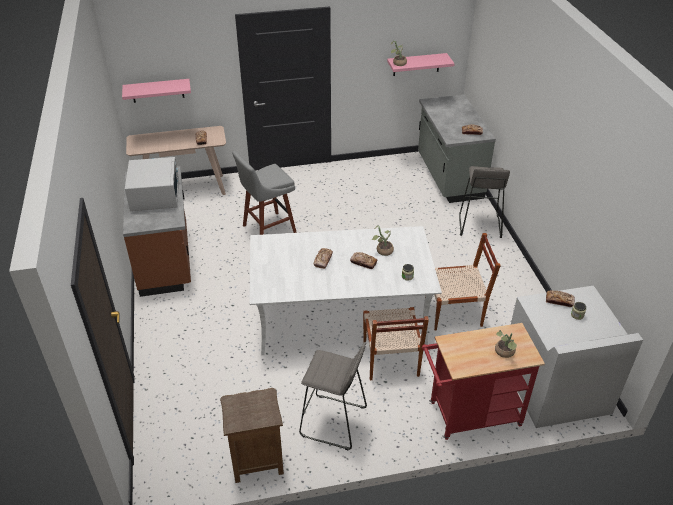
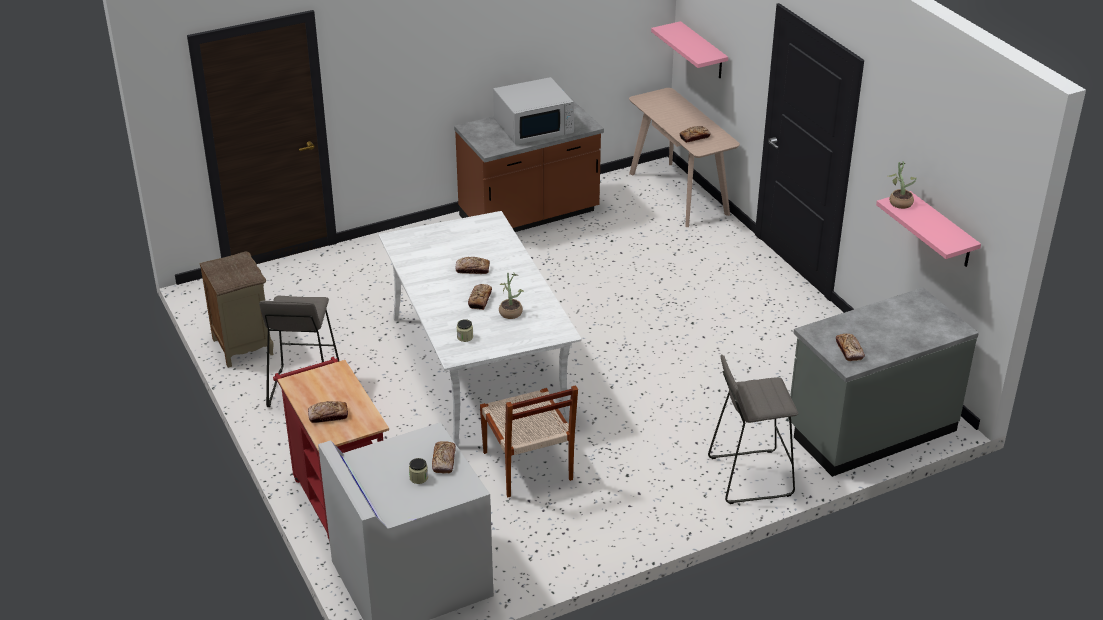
camera: 75 degrees right, 5 degrees down
(268, 229) = (629, 276): grey stool -> none
(390, 360) = (415, 420): chair -> none
(504, 353) = (328, 415): potted plant -> bread

